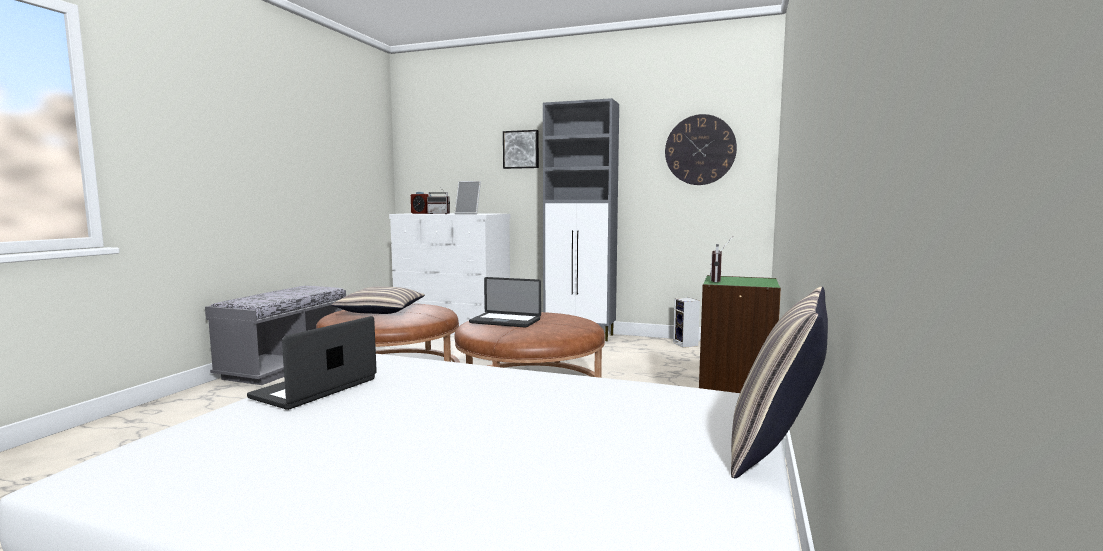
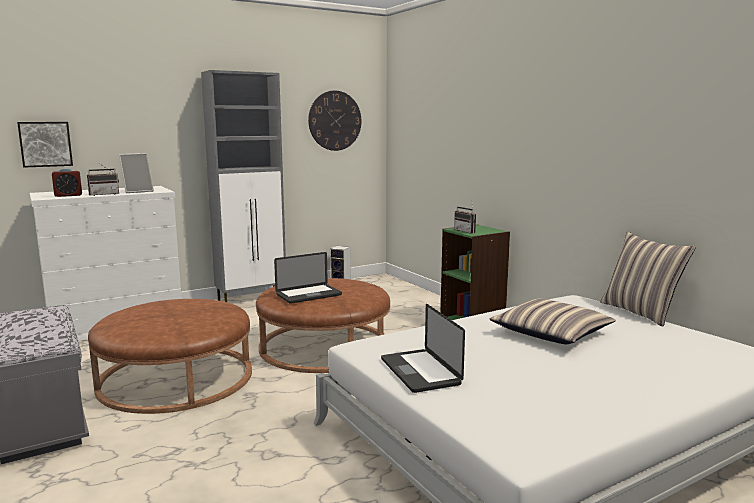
camera: 50 degrees left, 5 degrees up
(381, 310) = (162, 317): pillow -> pillow (551, 333)
(521, 149) = (165, 114): picture -> picture (45, 144)

